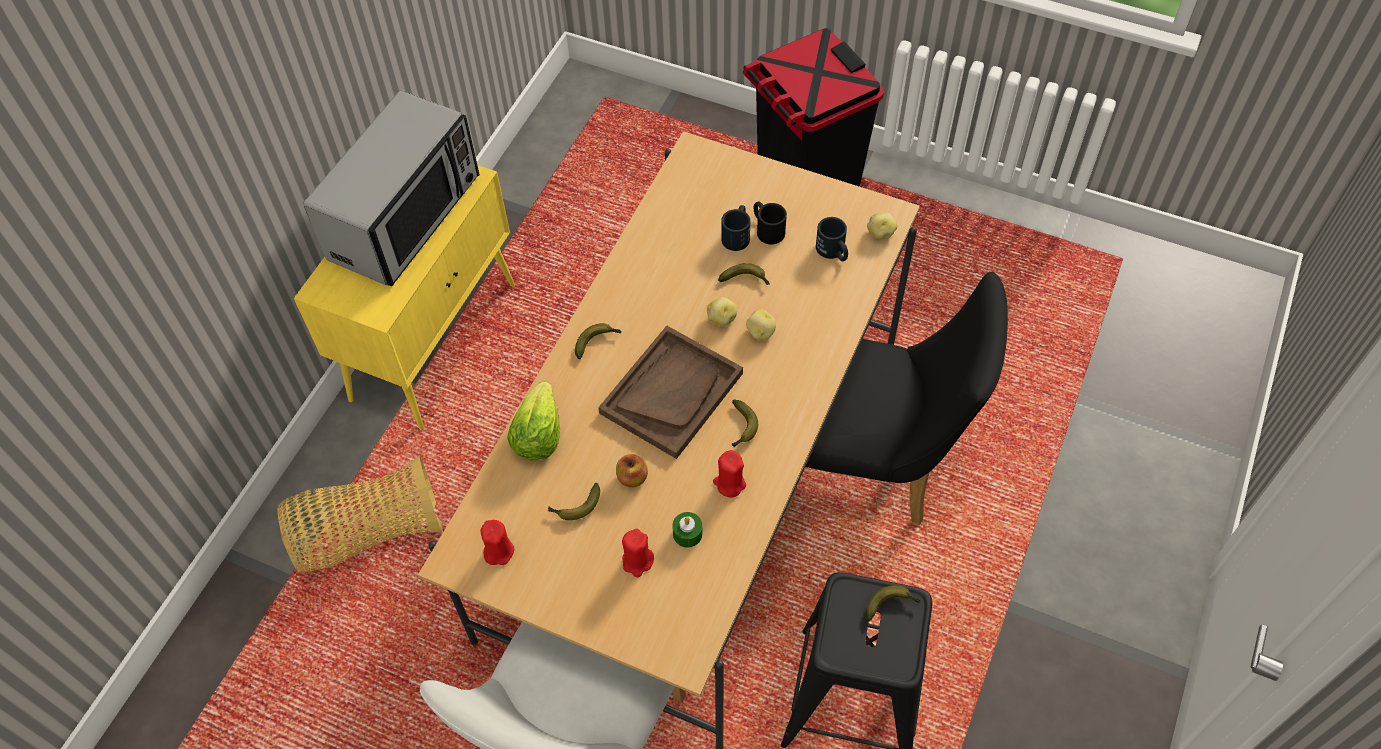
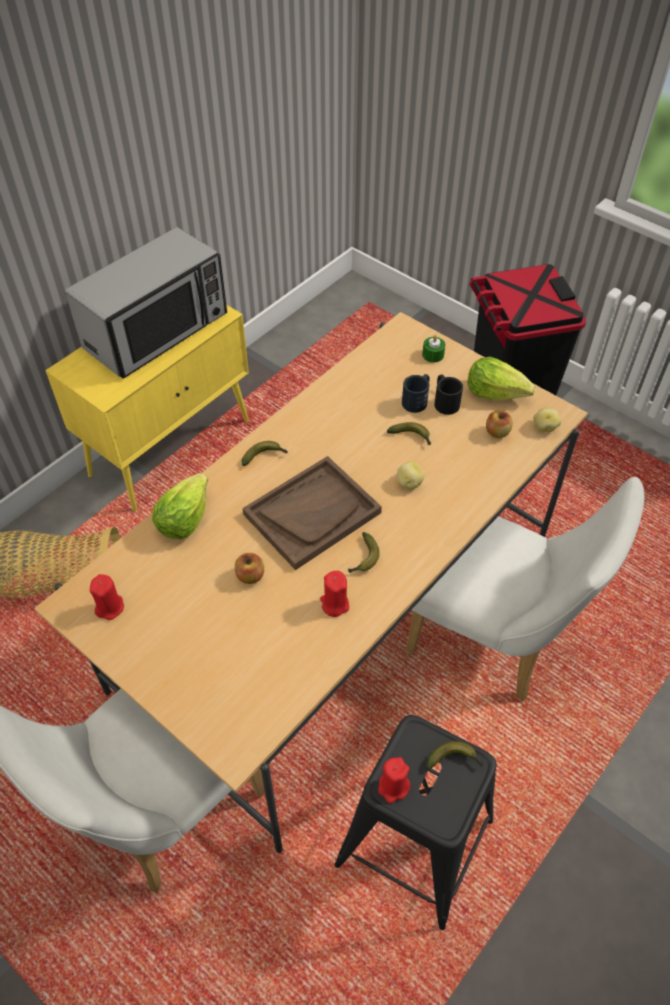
camera: 15 degrees right, 5 degrees down
(576, 507) = (191, 588): banana -> none
(637, 561) = (226, 650): red candle -> red candle (393, 787)
(687, 534) = (280, 638): green candle -> green candle (433, 355)
(721, 318) = (378, 463): potato -> none
(818, 205) = (496, 392): none -> lettuce
(833, 252) = (497, 432): black mug -> apple
(873, 466) = (496, 639): black chair -> white chair

